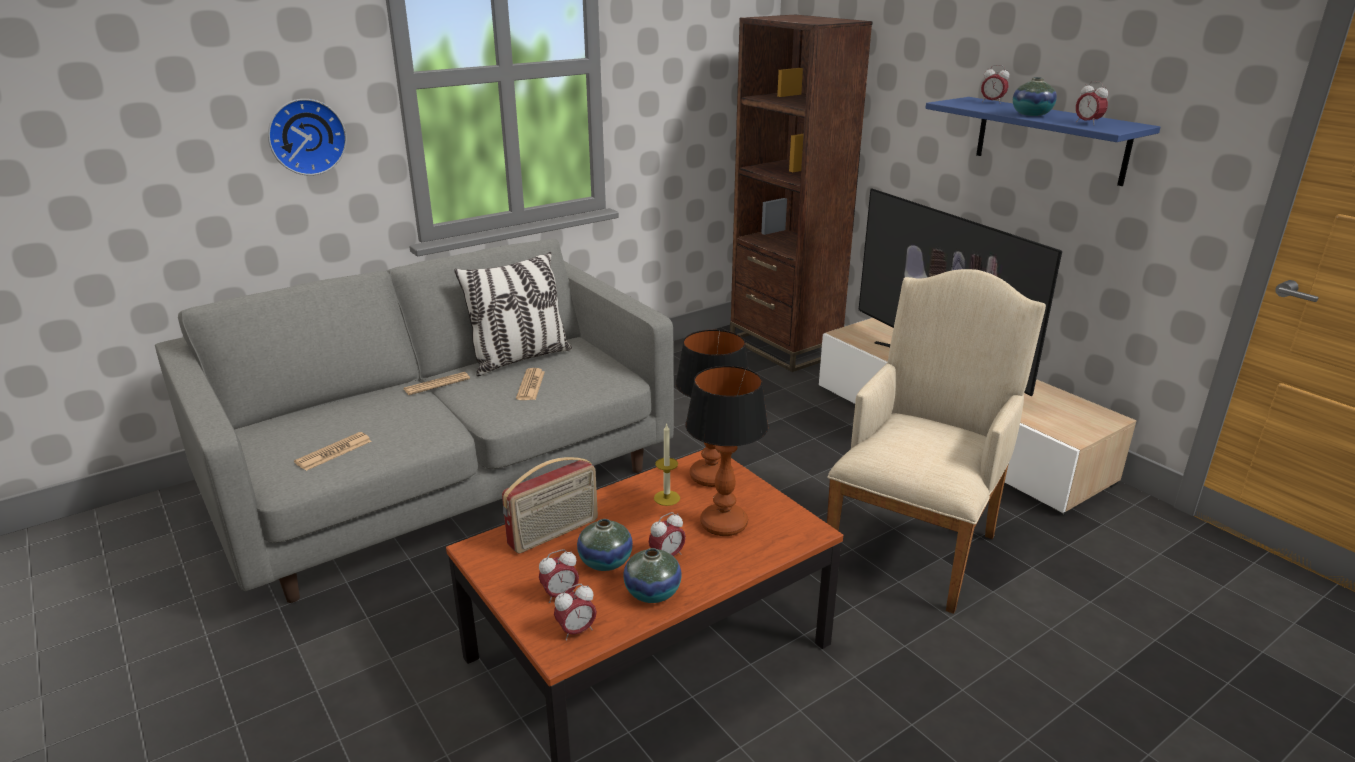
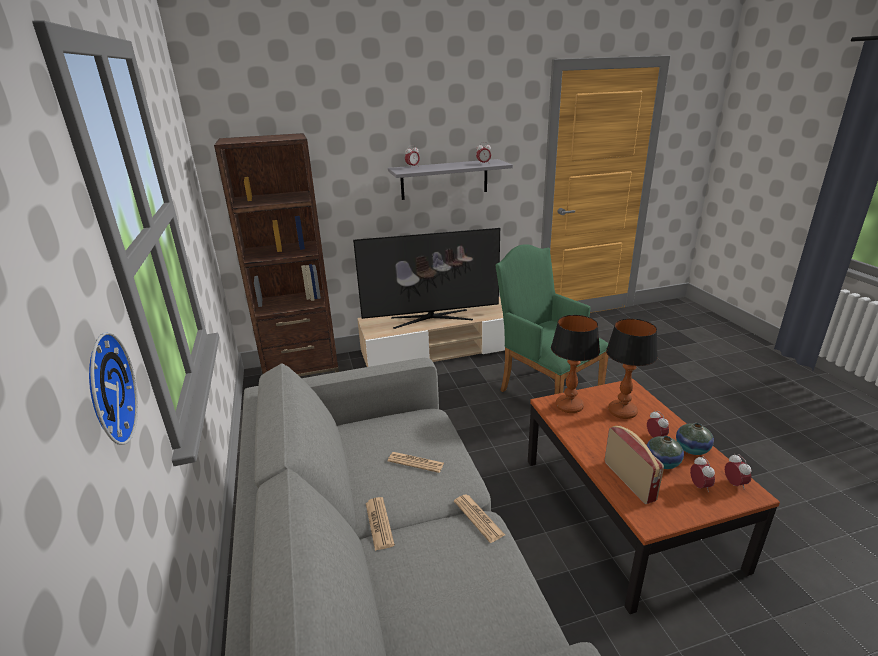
camera: 70 degrees left, 0 degrees up
(334, 452) = (493, 612): newspaper -> newspaper (478, 518)
(520, 359) = (358, 463): pillow -> none
(667, 498) = (591, 427): candle -> none
(916, 543) = (545, 390): beige armchair -> green armchair
(1031, 114) = (454, 166): vase -> none
(1050, 140) = (444, 179): blue shelf -> grey shelf

